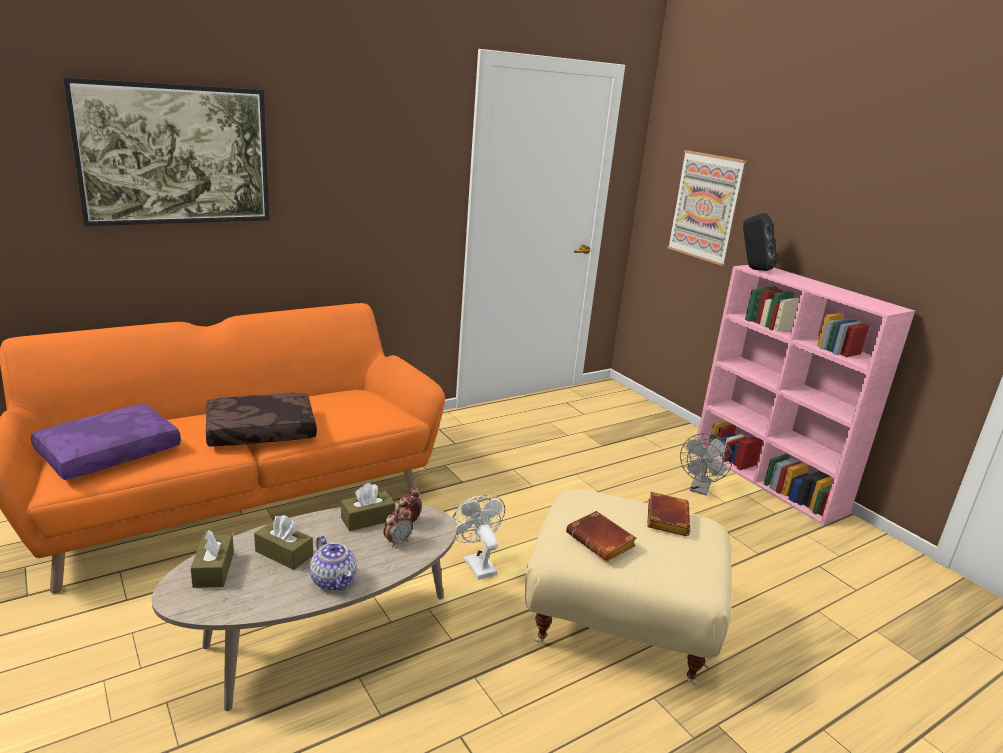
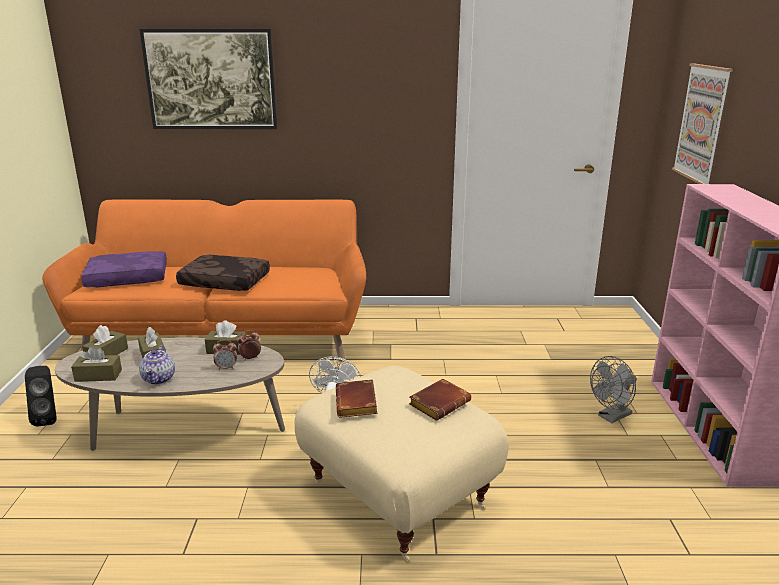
camera: 35 degrees right, 0 degrees up
(244, 602) = (98, 375): none -> brown tissue box
(753, 269) = (706, 187): black speaker -> black speaker (49, 418)

